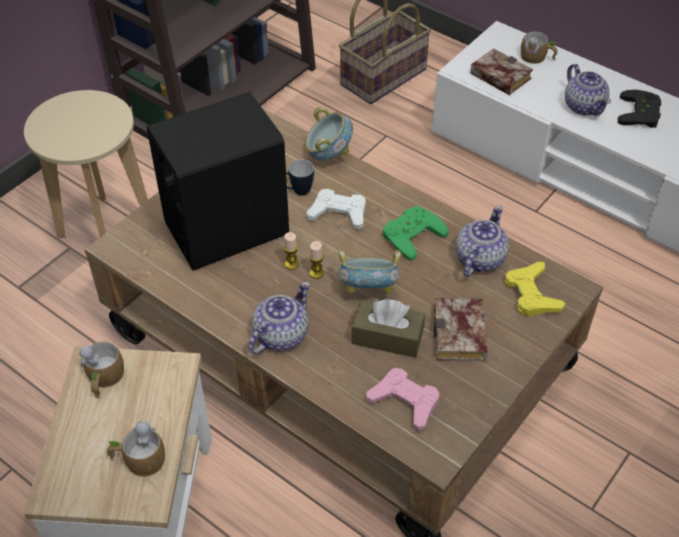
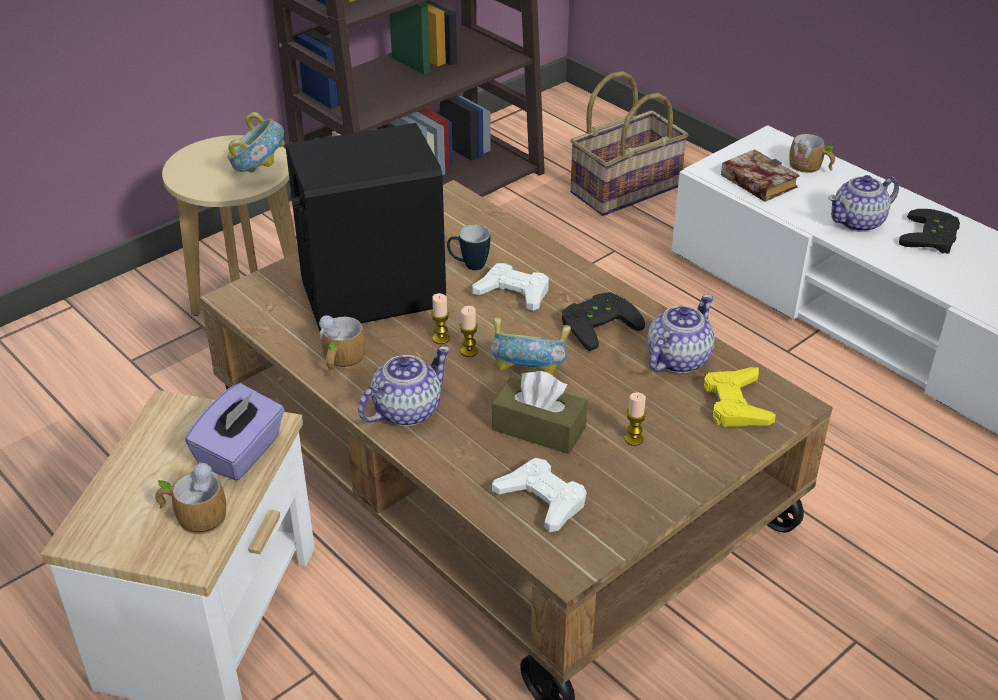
camera: 10 degrees right, 10 degrees down
(103, 379) = (178, 427): mug -> mug (341, 361)
(161, 396) = (241, 453): none -> purple tissue box
(328, 155) = (518, 232): bowl -> bowl (259, 171)
(404, 401) = (542, 500): pink game controller -> white game controller
(410, 233) = (597, 323): green game controller -> black game controller
(461, 336) = (633, 439): book -> candle
(584, 106) = (859, 222): teapot -> teapot turned 75 degrees clockwise

